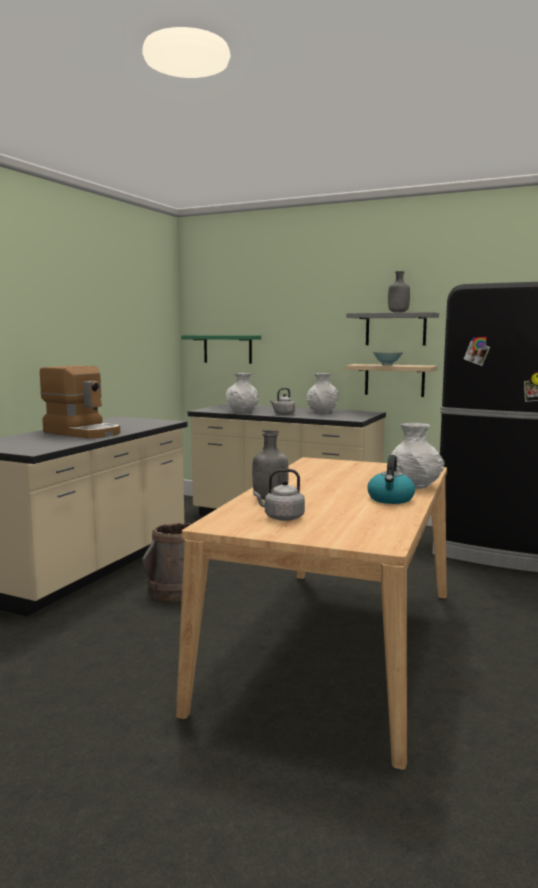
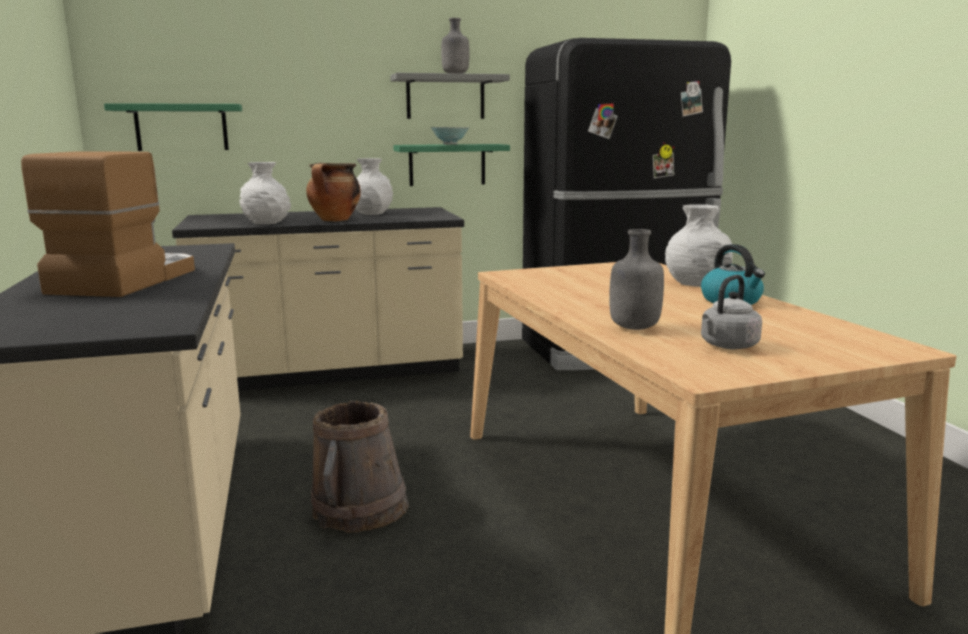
camera: 40 degrees left, 5 degrees up
(83, 432) = (124, 280): coffee machine -> coffee machine turned 75 degrees counterclockwise
(283, 414) = (335, 220): grey kettle -> cooking pot
(394, 380) = (447, 164): beige shelf -> green shelf

